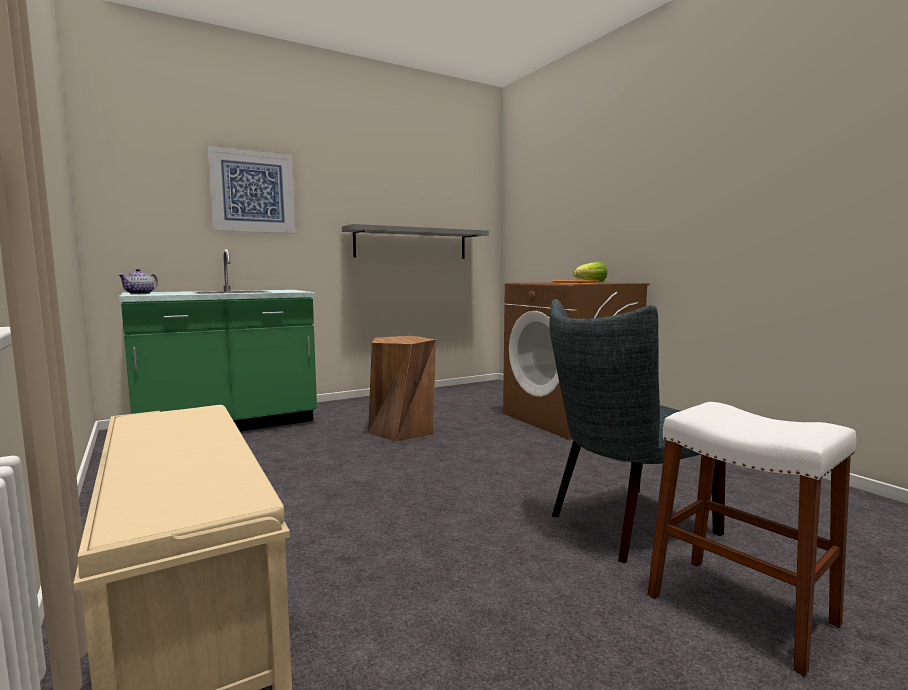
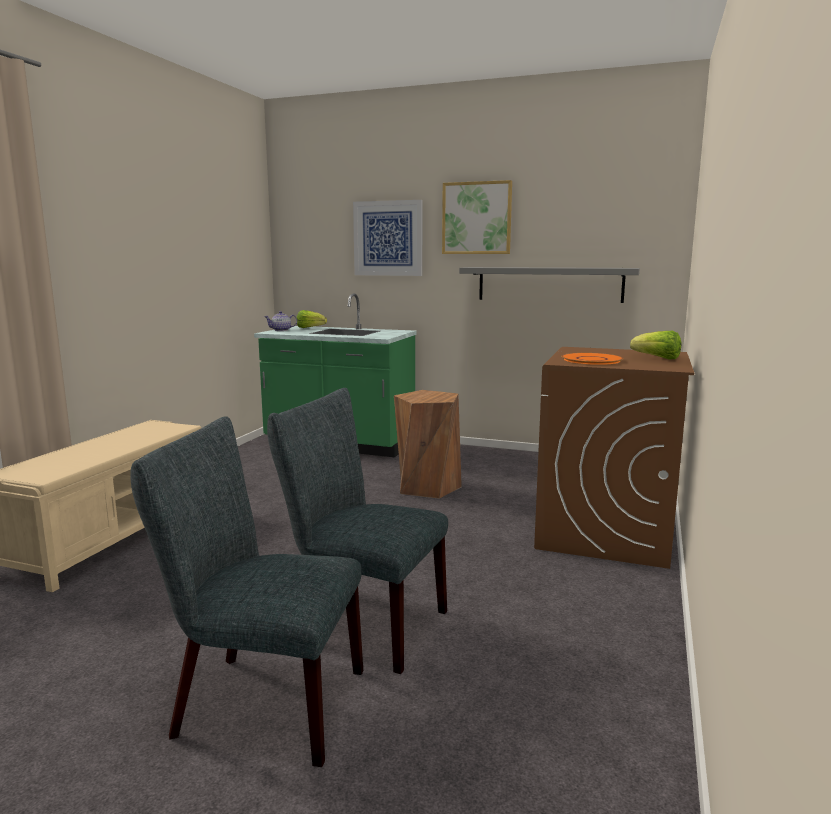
camera: 50 degrees right, 5 degrees up
(164, 292) = (310, 328): none -> lettuce
(347, 180) = (476, 218): none -> picture
(740, 609) = (258, 703): white stool -> grey chair

